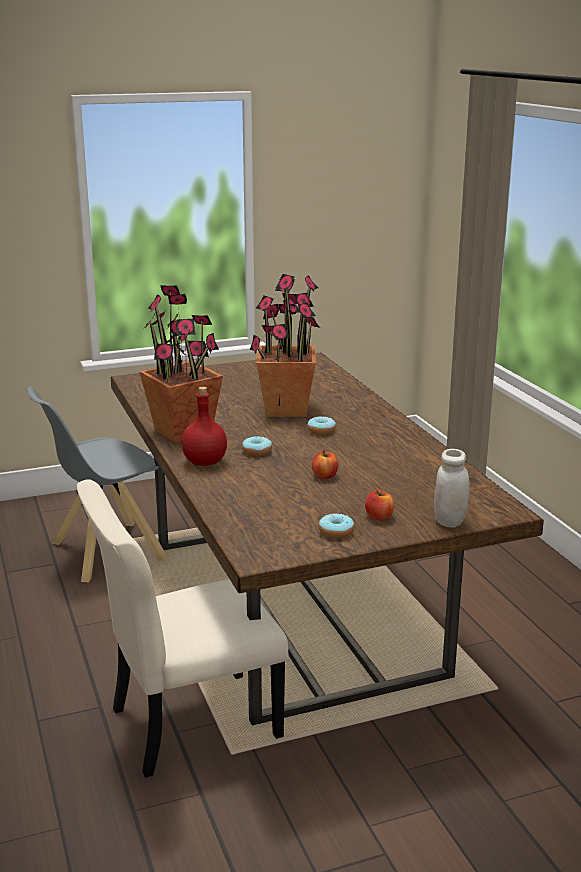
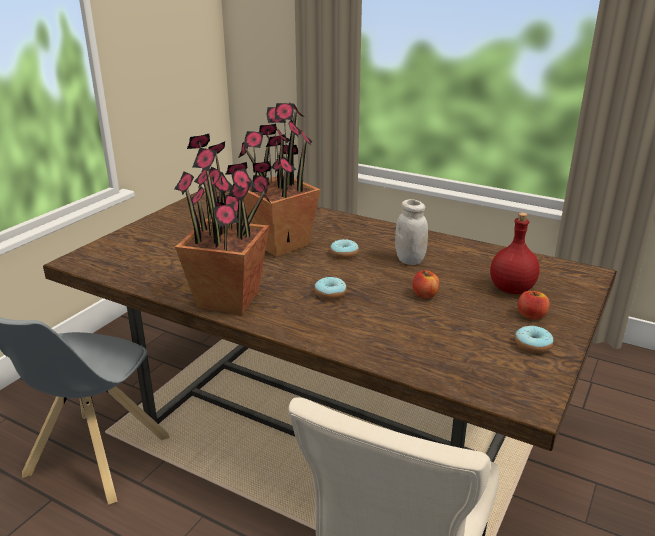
camera: 40 degrees left, 5 degrees up
(205, 462) = (307, 323): red bottle -> red bottle (512, 289)
(449, 521) = (576, 298): white jar -> white jar (410, 260)

